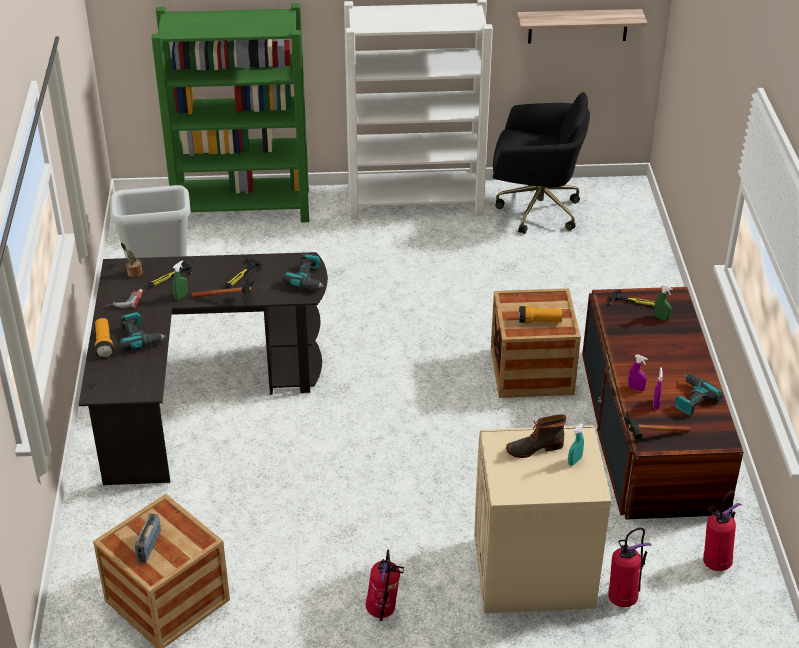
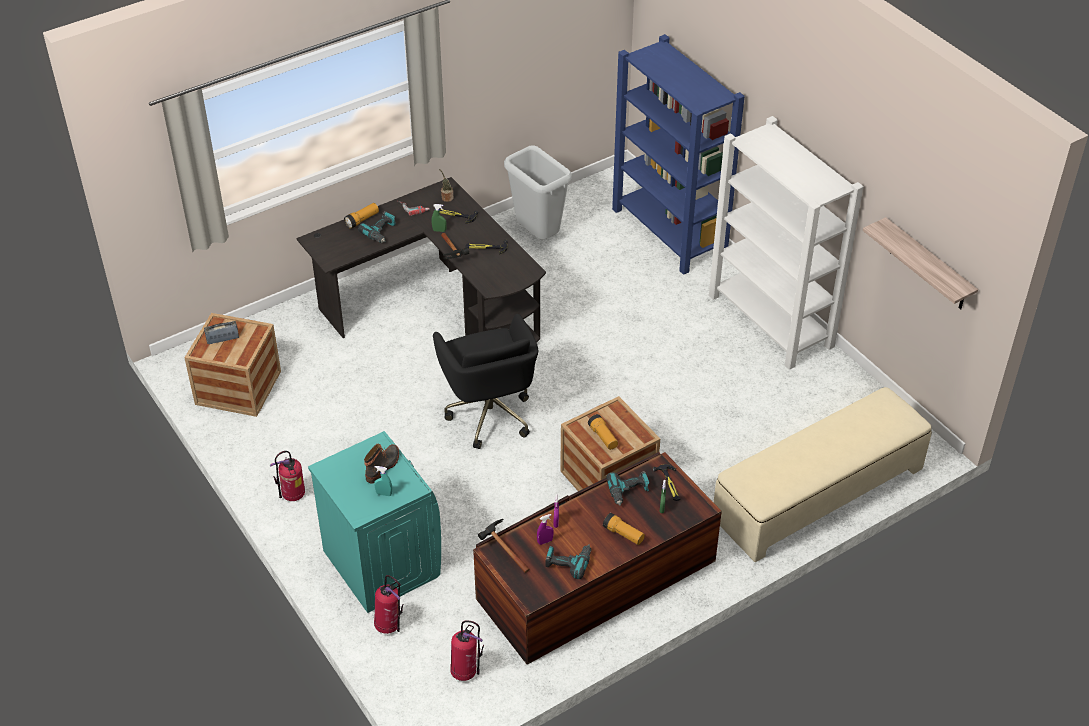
camera: 60 degrees right, 5 degrees up
(242, 207) = (669, 231): green bookcase -> blue bookcase
(308, 279) = (509, 281): power drill -> power drill (628, 491)
(532, 573) = (381, 564): beige washing machine -> turquoise washing machine
(534, 447) = (383, 466): boot -> boot turned 75 degrees clockwise
(535, 211) = (827, 399): black office chair -> black office chair (488, 414)
(639, 261) = (818, 494): none -> beige bench
(678, 352) = (623, 534): none -> flashlight

